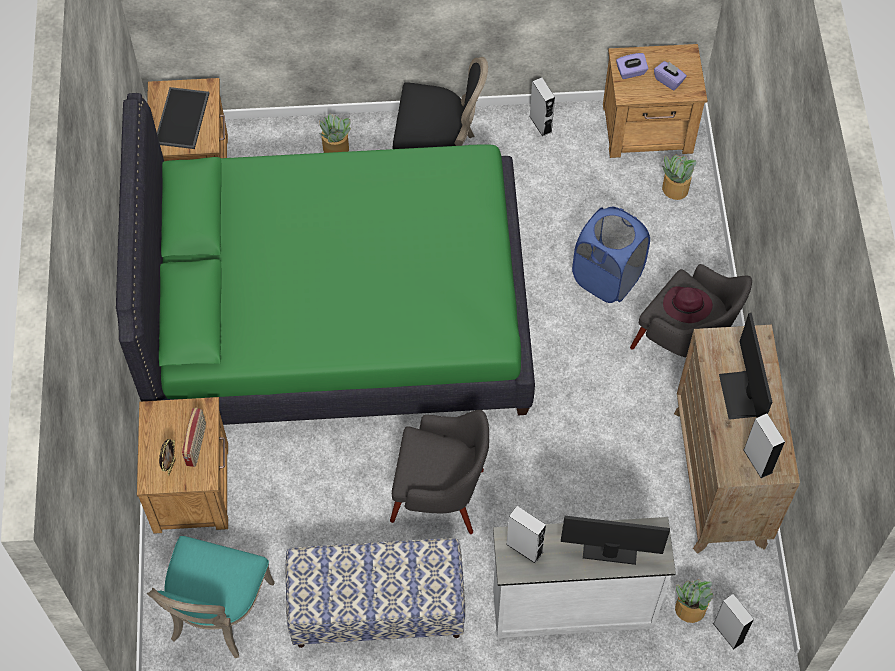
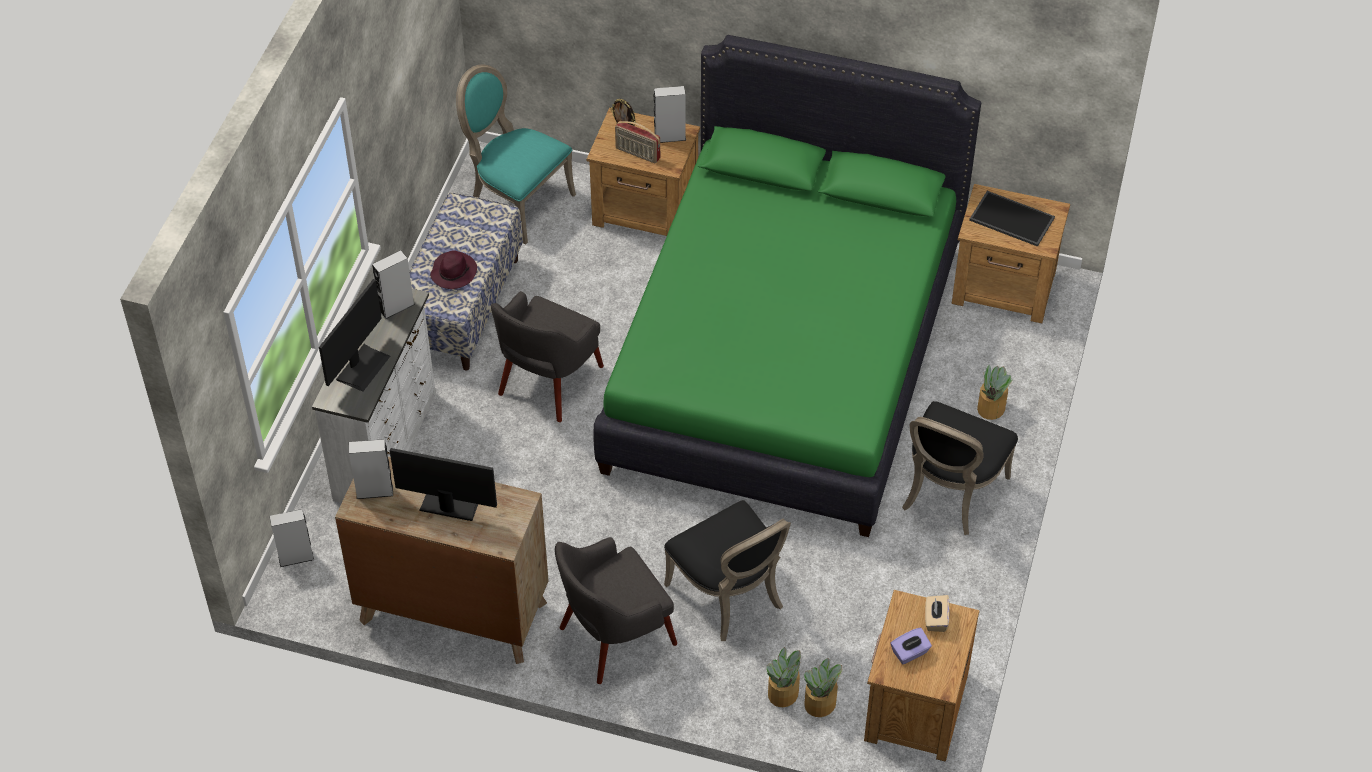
camera: 110 degrees right, 10 degrees down
(540, 124) = (960, 603): grey speaker -> grey speaker (670, 137)
(607, 277) = (730, 596): blue laundry basket -> black chair
(631, 72) = (935, 620): purple tissue box -> beige tissue box
(686, 306) = (621, 584): purple hat -> purple hat (453, 272)
(689, 609) = (335, 535): potted plant -> potted plant (784, 693)

